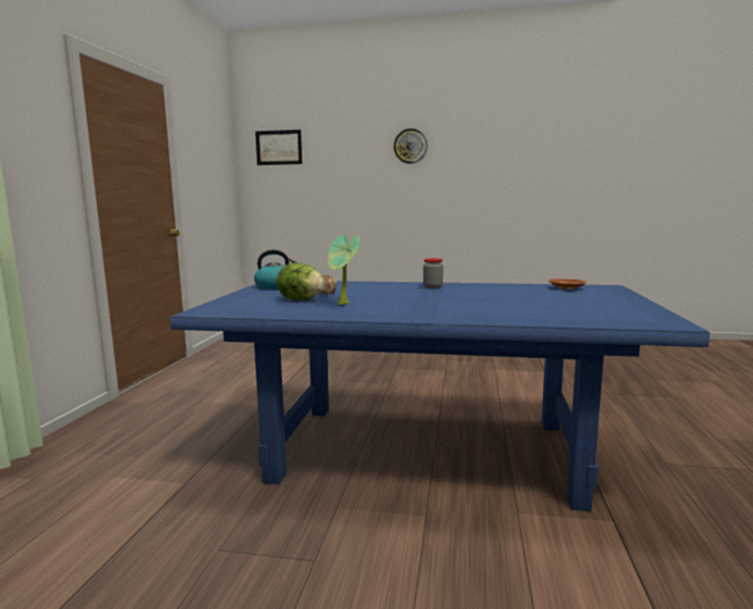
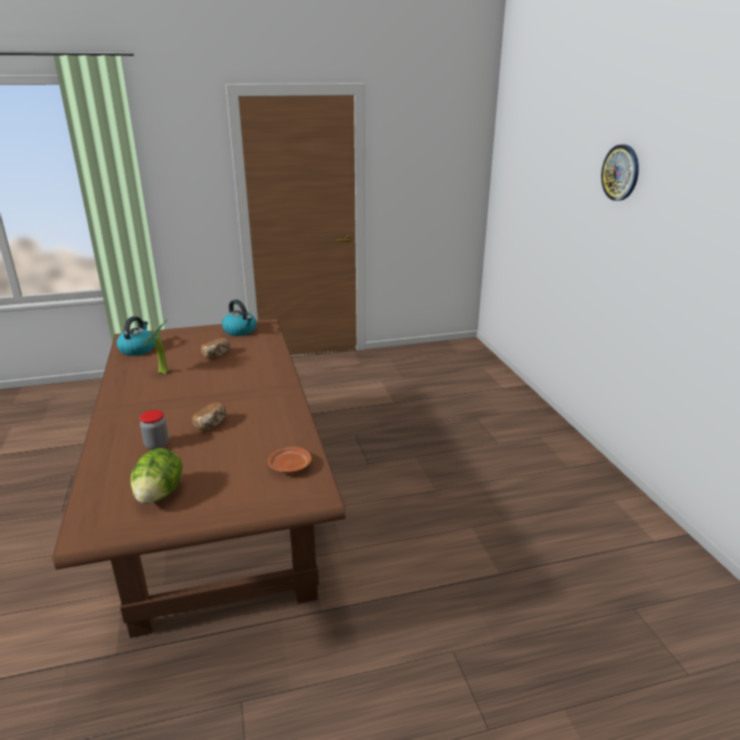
camera: 65 degrees right, 15 degrees up
(253, 309) = (137, 349): none -> kettle
(279, 147) = (518, 144): picture -> none
(301, 300) = (179, 354): lettuce -> lettuce (159, 494)
(427, 450) = (220, 521): blue dining table -> brown dining table
(433, 287) = (264, 392): jar -> jar (157, 445)
(483, 297) = (211, 424): none -> bread

